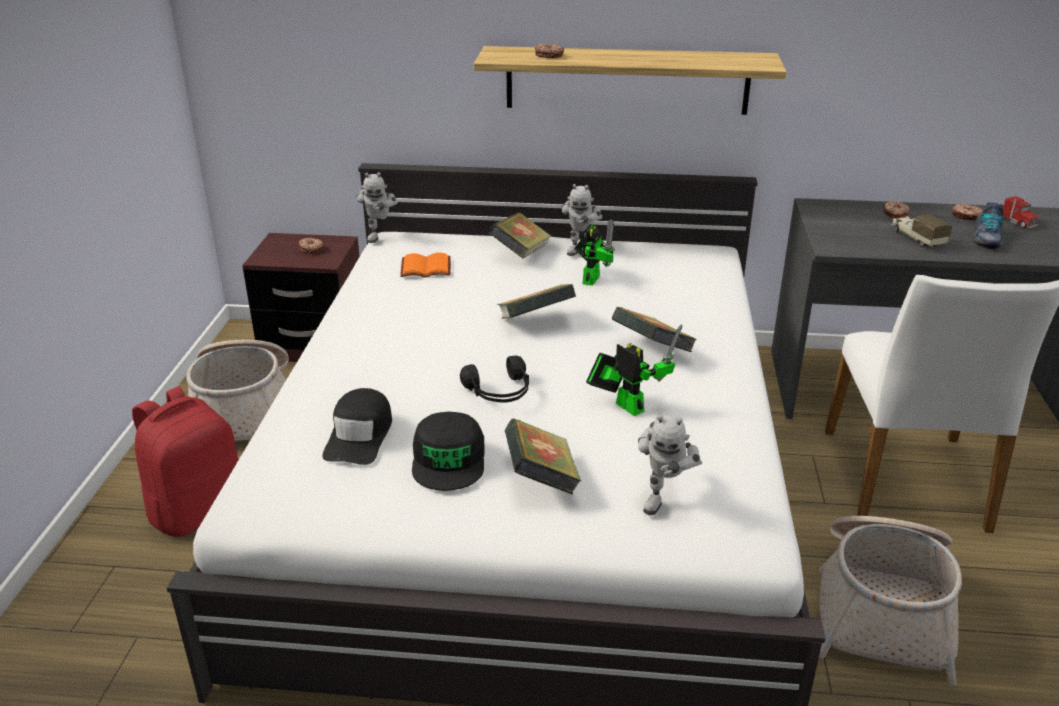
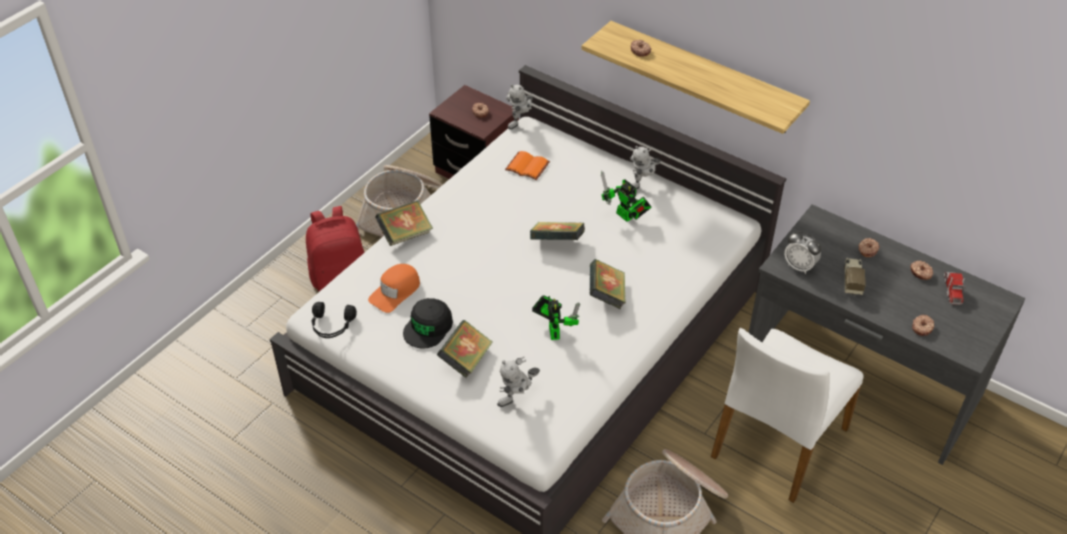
camera: 30 degrees right, 15 degrees up
(360, 436) = (395, 291): black cap -> orange cap
(500, 392) = (491, 291): black headphones -> black headphones (332, 326)
(520, 253) = (599, 175): book -> book (405, 234)
(592, 278) = (626, 217): toy robot -> toy robot turned 90 degrees clockwise
(852, 243) = (799, 266): none -> alarm clock
(986, 238) = (905, 300): shoe -> none
(1034, 253) = (922, 328): none -> donut

